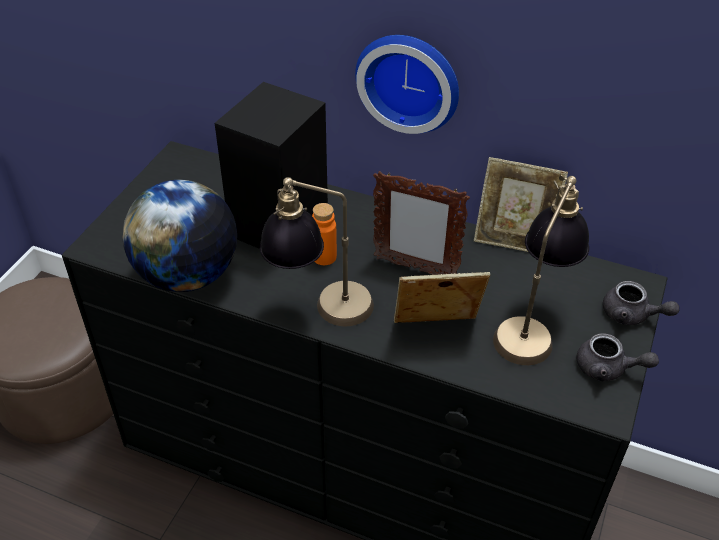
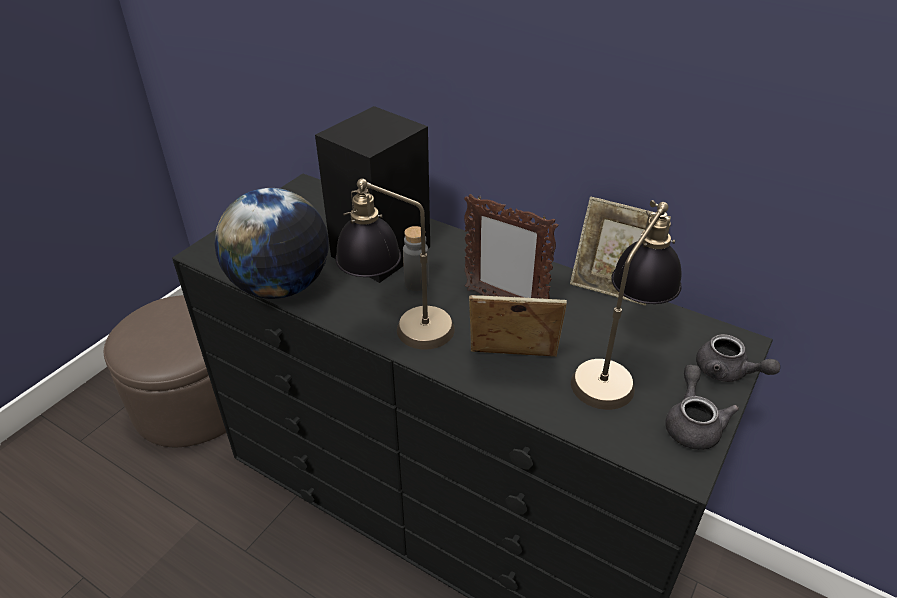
camera: 10 degrees right, 5 degrees down
(324, 257) = (416, 283): orange bottle -> grey bottle
(410, 80) = (516, 113): wall clock -> none
(608, 369) = (692, 424): grey teapot -> grey teapot turned 120 degrees counterclockwise

